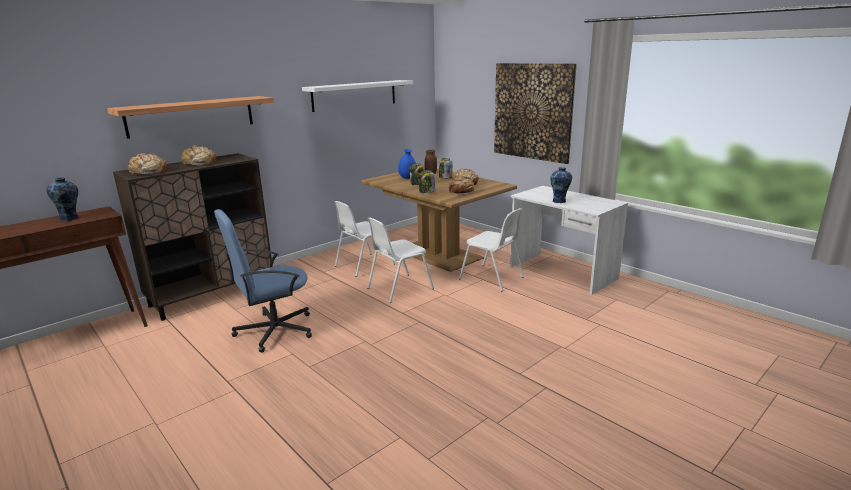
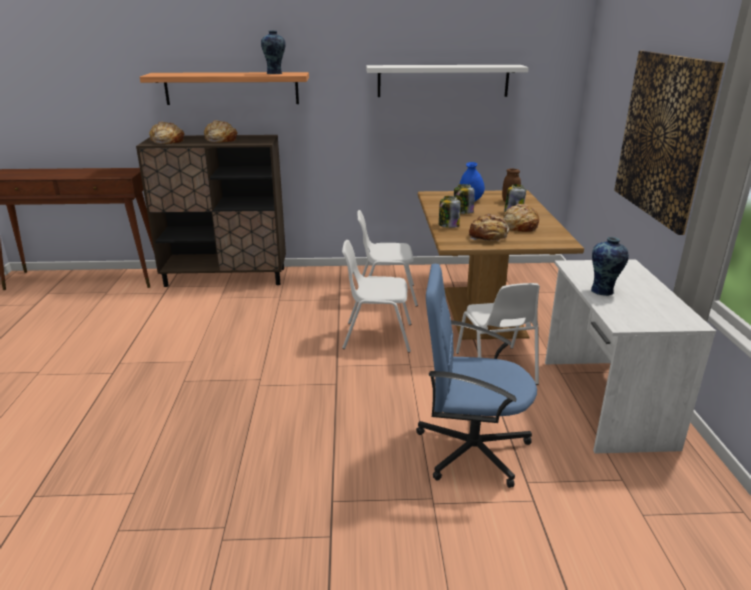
camera: 40 degrees right, 5 degrees up
(70, 219) = (101, 173): vase -> vase (275, 73)
(274, 330) = (213, 332): blue office chair -> blue office chair (470, 449)

